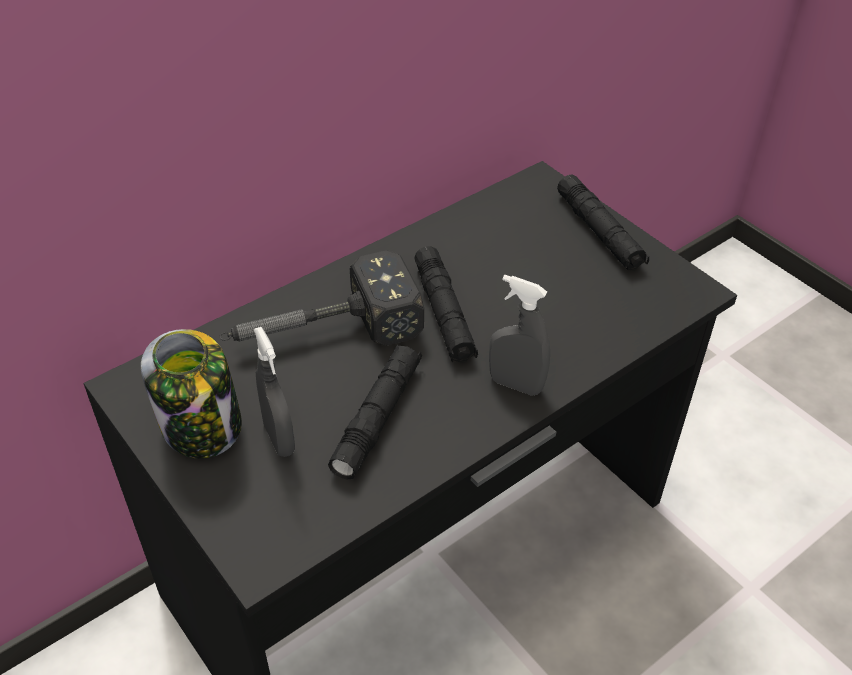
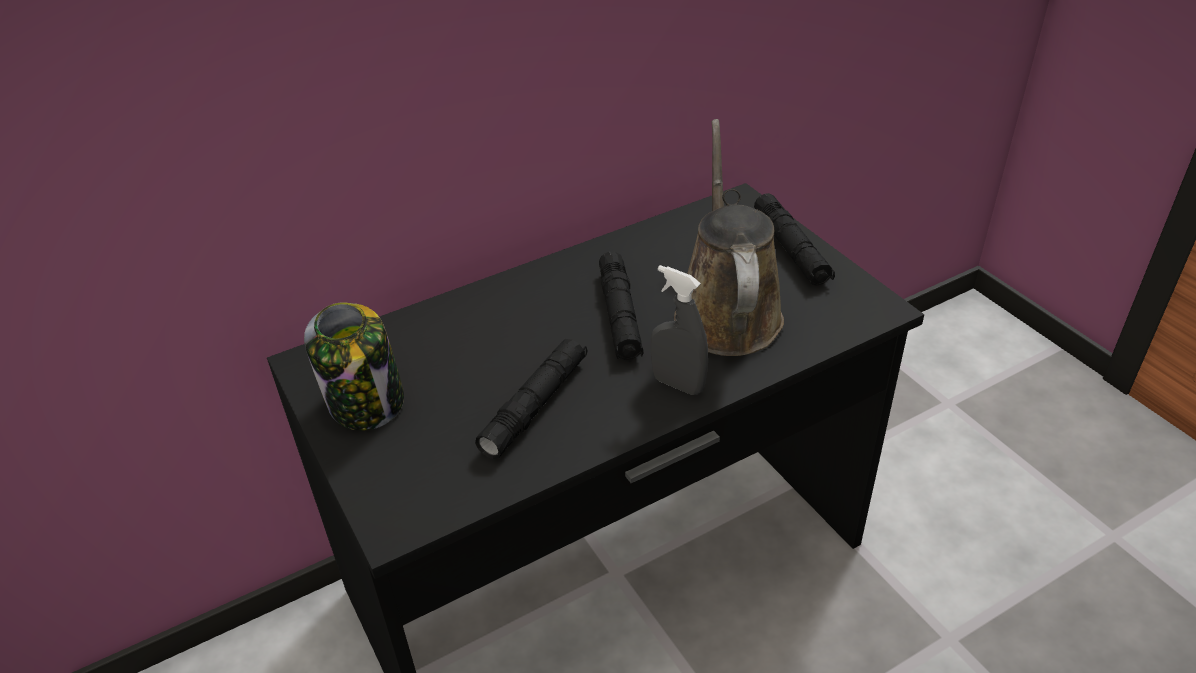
camera: 10 degrees right, 5 degrees down
(279, 438) = (436, 418): grey spray bottle -> none
(319, 332) = (495, 326): hammer -> none
(548, 303) = (726, 311): none -> brown watering can

